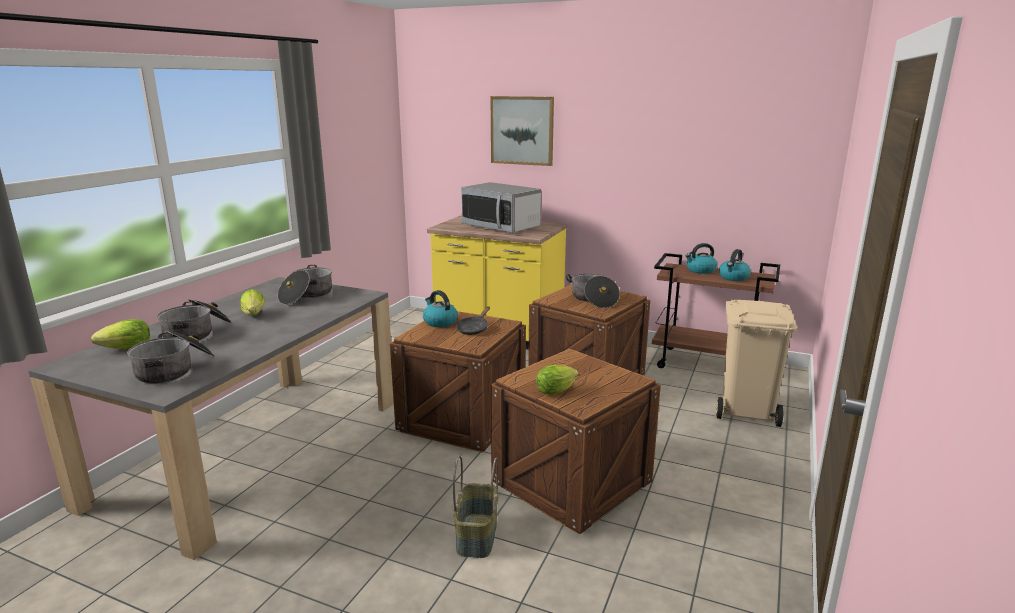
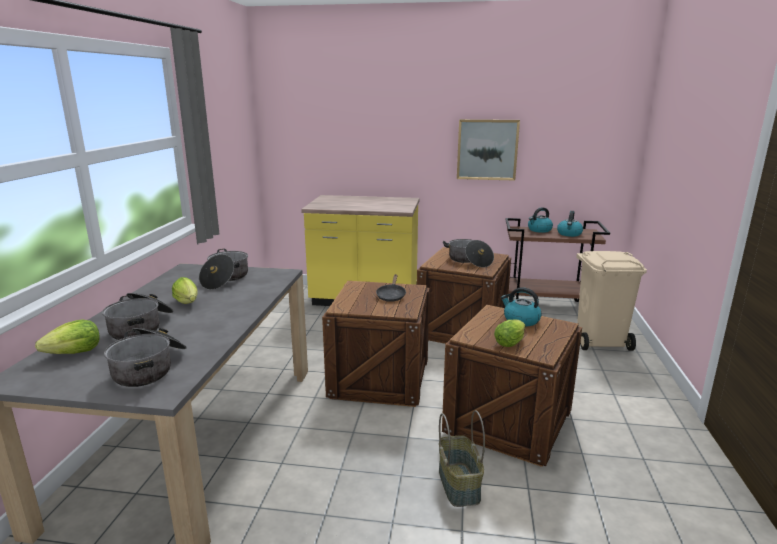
camera: 15 degrees left, 0 degrees up
(439, 322) = (355, 292): kettle -> kettle (520, 320)
(501, 226) = (366, 203): microwave -> none
(522, 130) = (376, 117): picture -> picture (487, 149)

